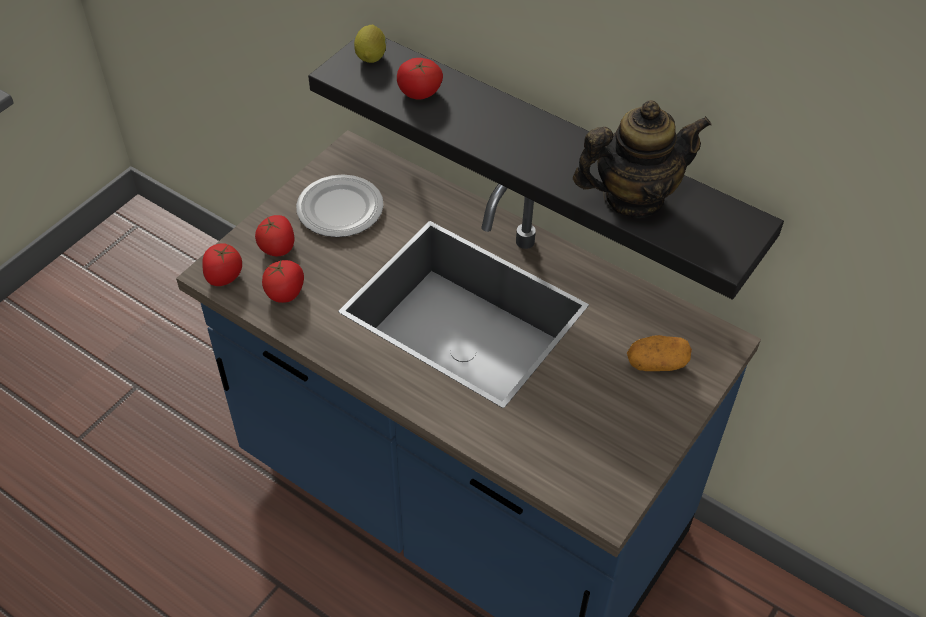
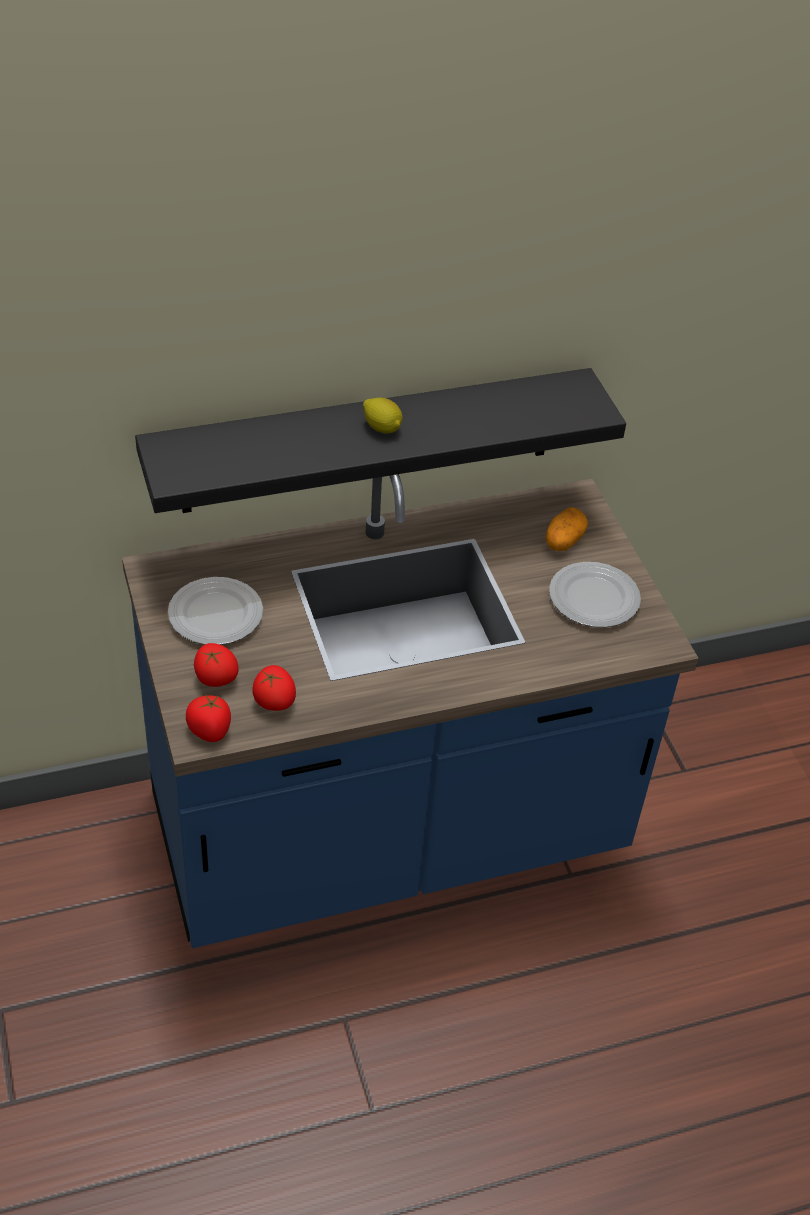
camera: 55 degrees left, 5 degrees down
(371, 56) = (177, 451): lemon -> lemon (382, 428)
(419, 93) = (257, 450): tomato -> none
(608, 426) = (594, 599): none -> plate
(633, 197) = (497, 416): teapot -> none

